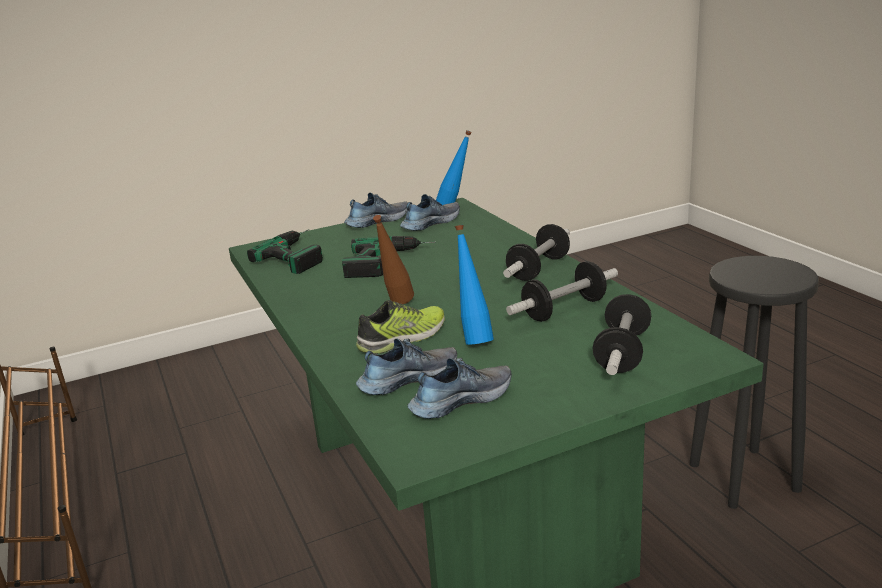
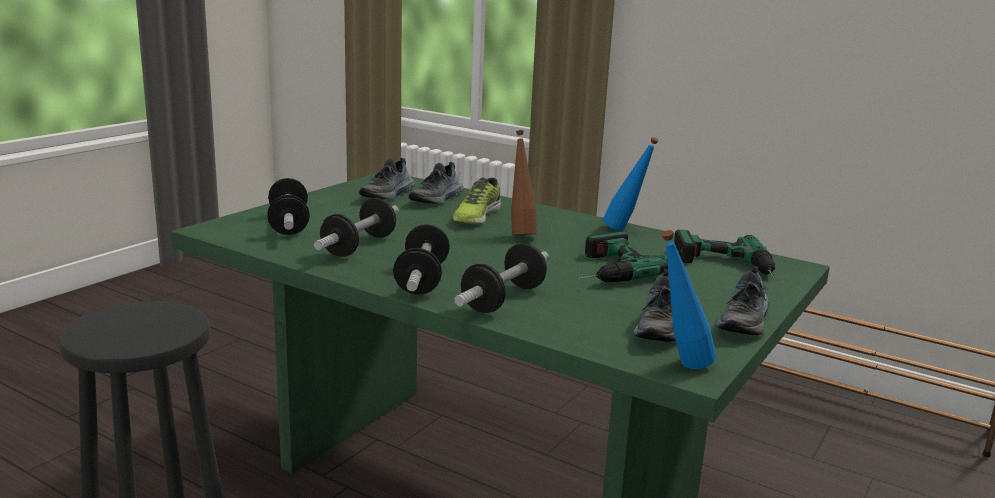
camera: 145 degrees right, 5 degrees down
(474, 339) = (418, 221): blue bottle -> blue bottle (625, 230)
(497, 248) = (503, 299): none -> dumbbell

